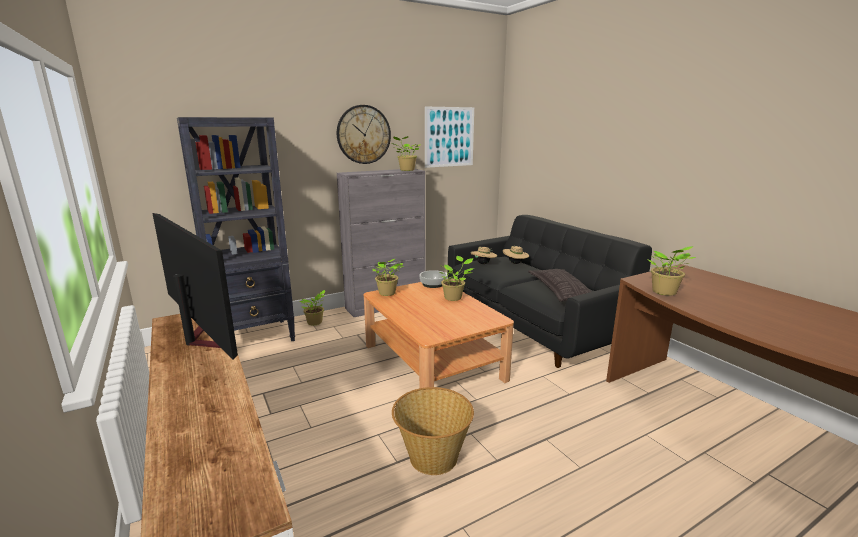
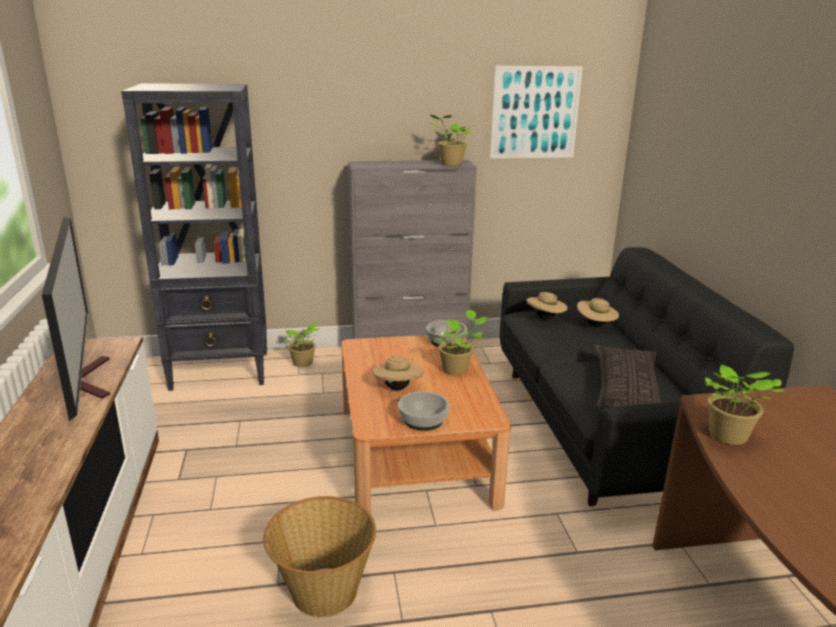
camera: 20 degrees right, 5 degrees up
(363, 134) = (394, 107): wall clock -> none
(387, 293) = (371, 346): potted plant -> none
(426, 313) = (398, 388): none -> beige hat
(459, 327) = (423, 420): none -> bowl

